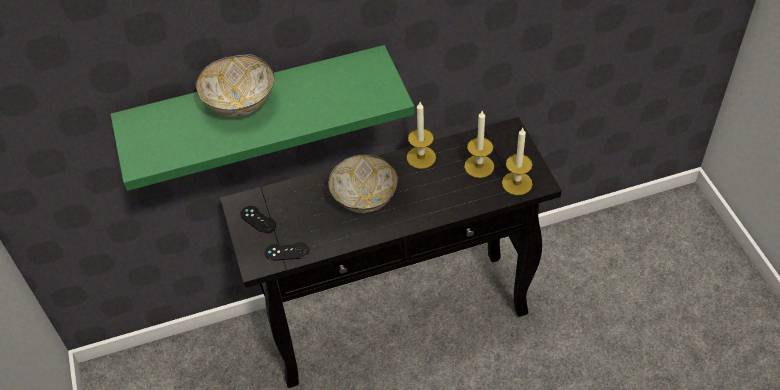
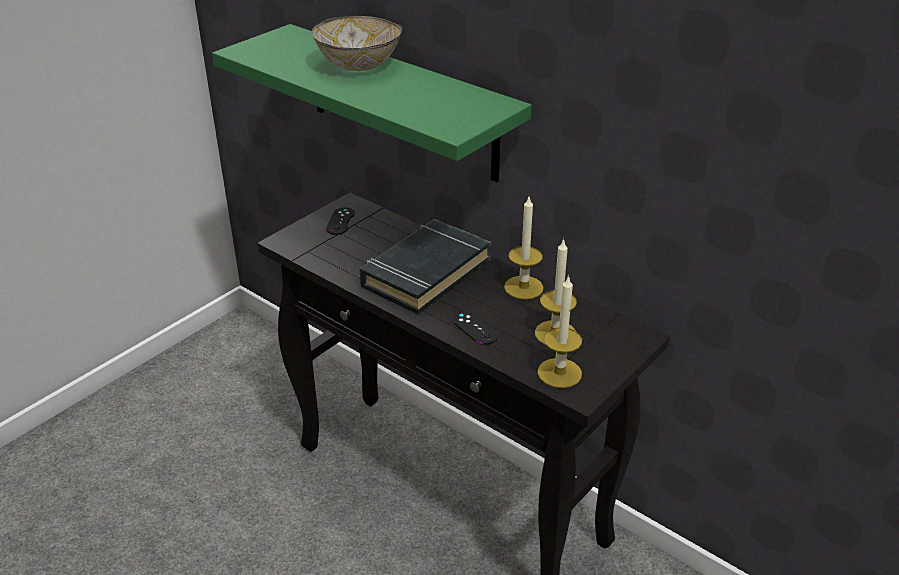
camera: 55 degrees right, 15 degrees down
(287, 251) = (314, 252): black game controller -> black game controller (474, 328)
(364, 199) = (425, 273): bowl -> black book

